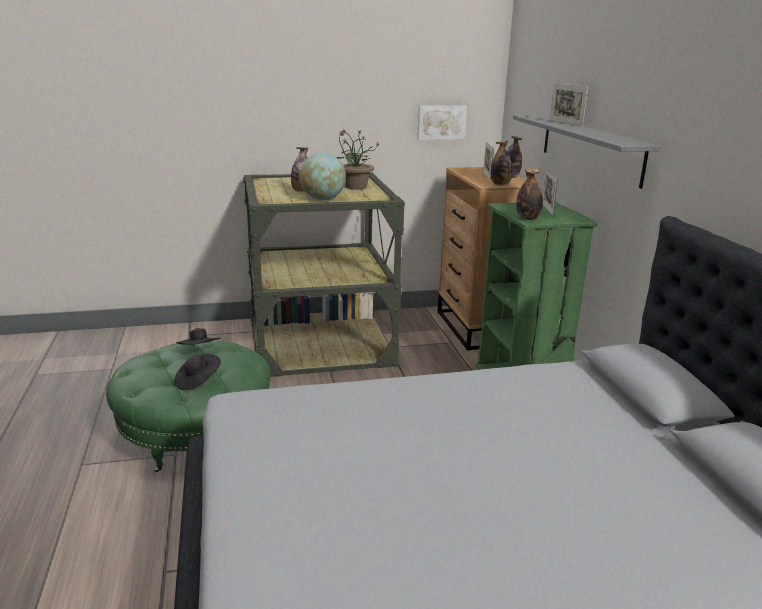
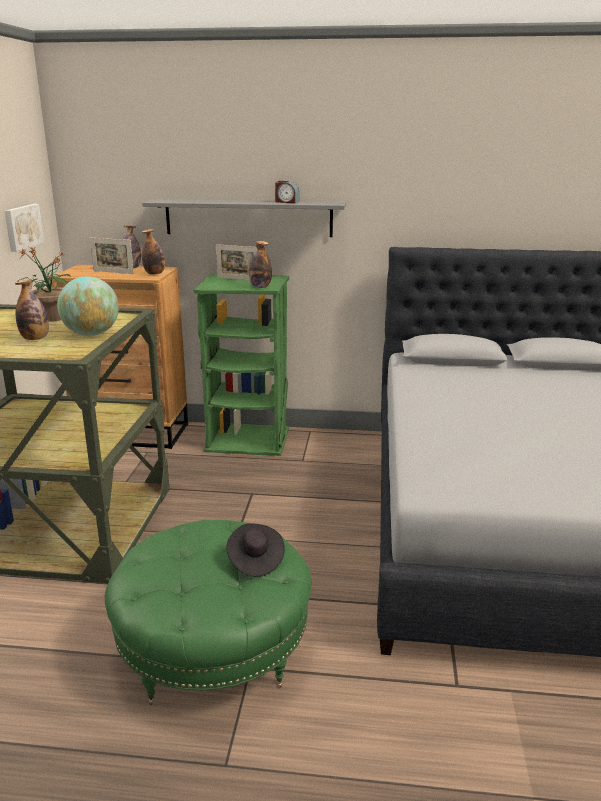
camera: 70 degrees left, 0 degrees up
(199, 351) = (173, 554): black hat -> none
(565, 123) = (215, 200): picture frame -> none
(602, 134) = (286, 202): none -> alarm clock

